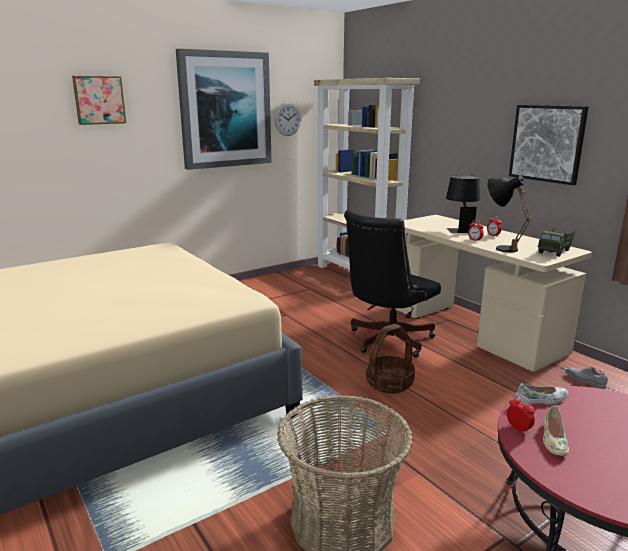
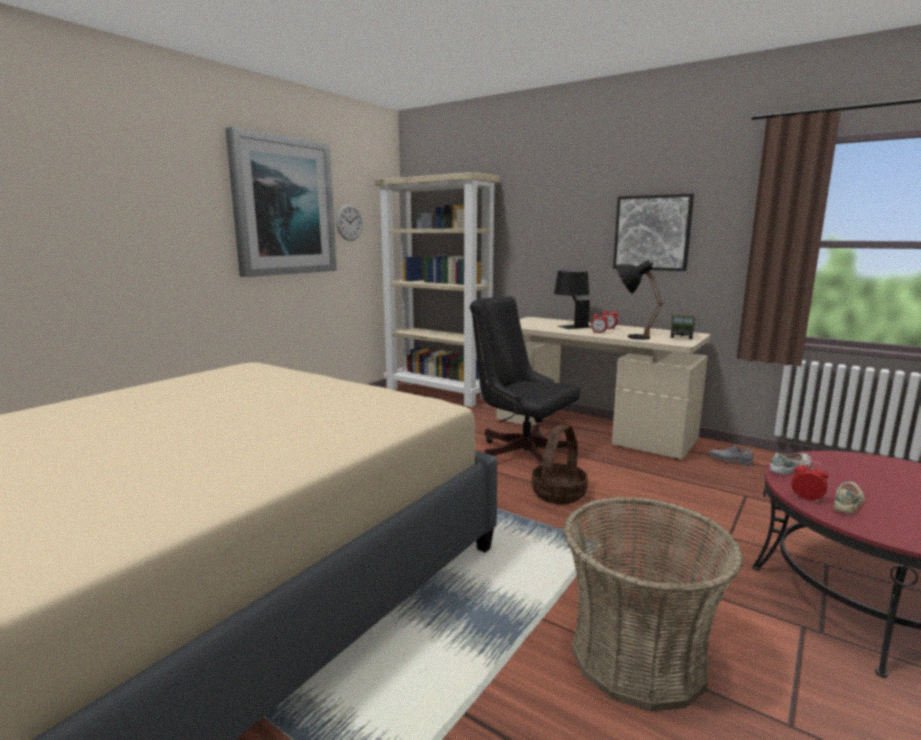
camera: 20 degrees left, 5 degrees down
(99, 100) = (130, 183): picture -> none
(386, 341) = (520, 452): black office chair -> black office chair turned 105 degrees clockwise
(553, 440) = (848, 502): beige shoe -> beige shoe turned 135 degrees counterclockwise

